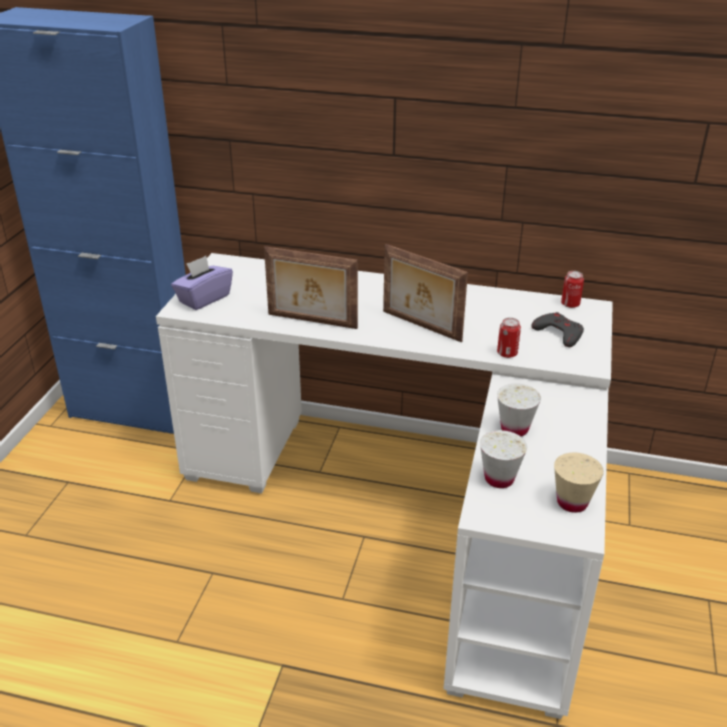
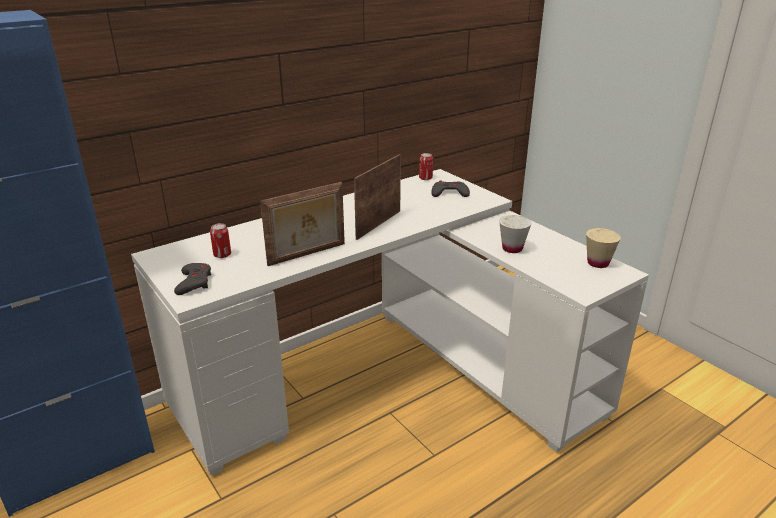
camera: 50 degrees left, 5 degrees down
(204, 298) = (194, 282): purple tissue box -> grey game controller
(420, 326) = (377, 224): picture frame -> picture frame turned 135 degrees clockwise
(499, 479) = (554, 273): white cup -> none
(507, 353) = (448, 214): can -> can (222, 255)

